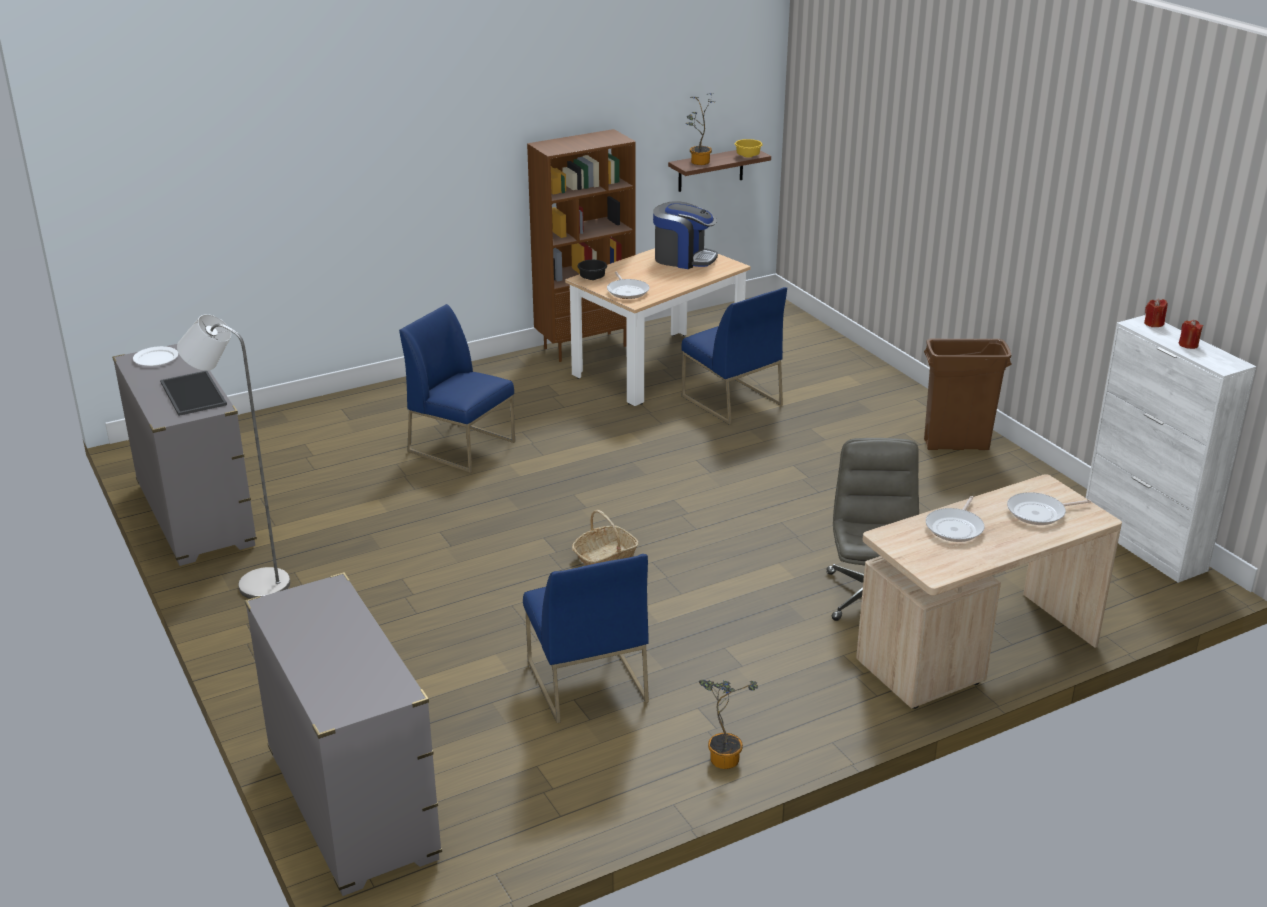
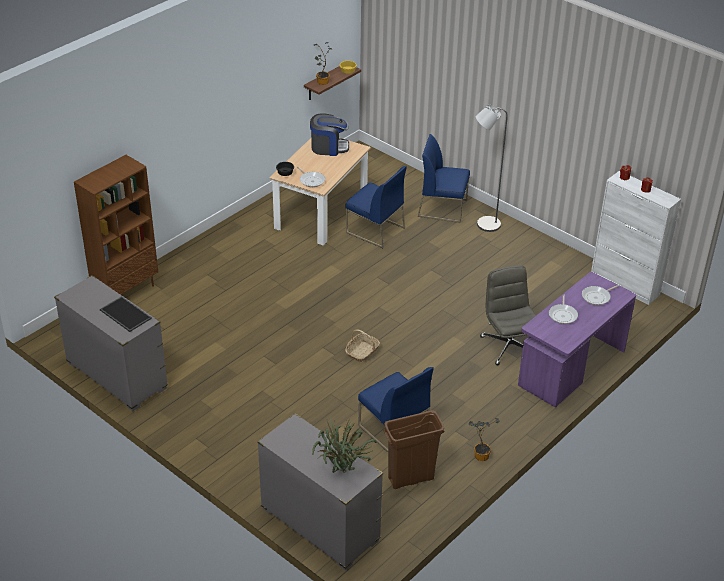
camera: 20 degrees left, 10 degrees up
(155, 358) = (82, 293): white plate -> none
(254, 584) = (183, 412): grey floor lamp -> grey floor lamp (484, 225)
(351, 682) = (342, 473): none -> potted plant
(463, 446) = (241, 295): blue chair -> blue chair (443, 208)
(585, 346) = (269, 205): brown bookcase -> brown bookcase (126, 291)
(955, 445) = (509, 238): brown trash can -> brown trash can (410, 479)
(976, 652) = (570, 368): beige desk -> purple desk

